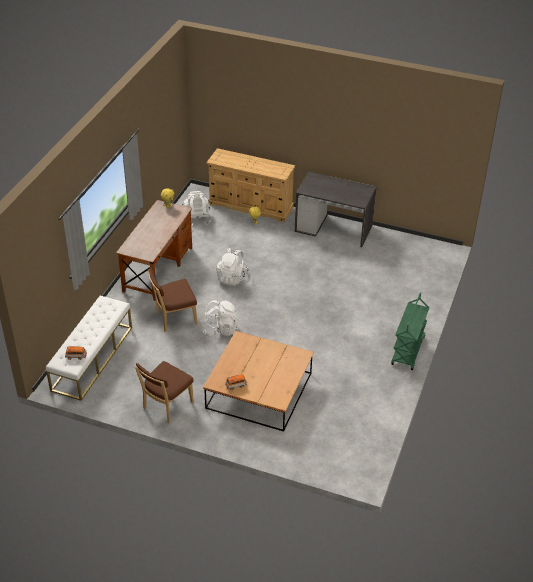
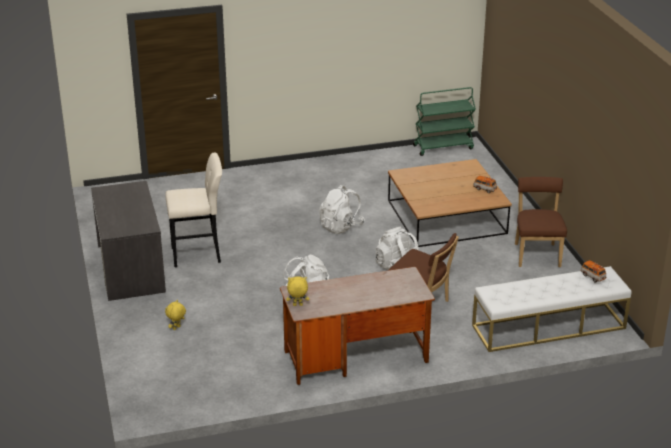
camera: 125 degrees left, 10 degrees down
(166, 406) = (537, 254): brown chair -> brown chair turned 90 degrees counterclockwise
(197, 219) = (216, 377): white backpack -> white backpack (341, 226)
(251, 205) = (139, 347): beige dresser -> none
(323, 258) = (199, 255): none -> beige stool
(408, 351) = (294, 166): green cart -> green cart (443, 147)

